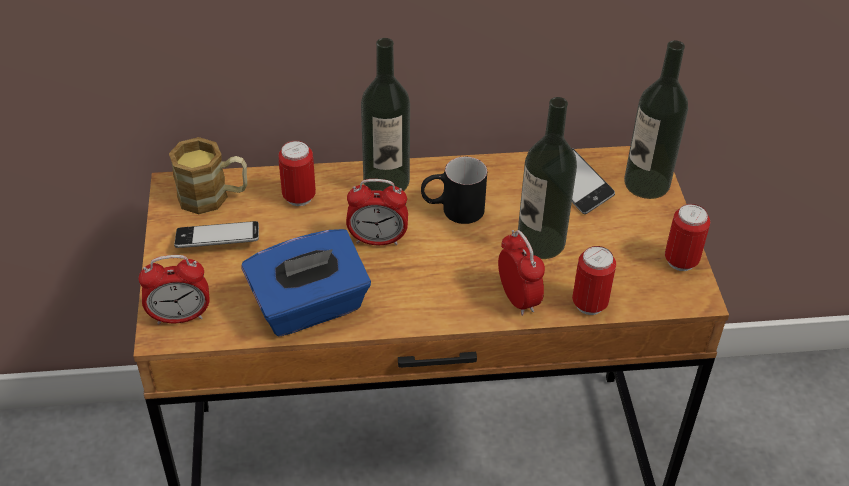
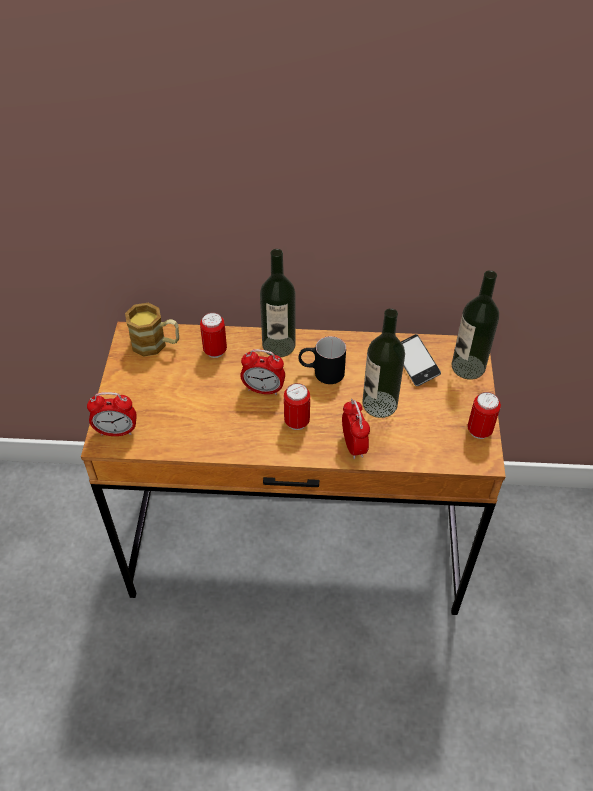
camera: 10 degrees right, 5 degrees up
(218, 240) = (153, 377): phone -> none
(309, 307) = (206, 435): blue tissue box -> none
(589, 304) = (404, 456): can -> can (297, 422)

